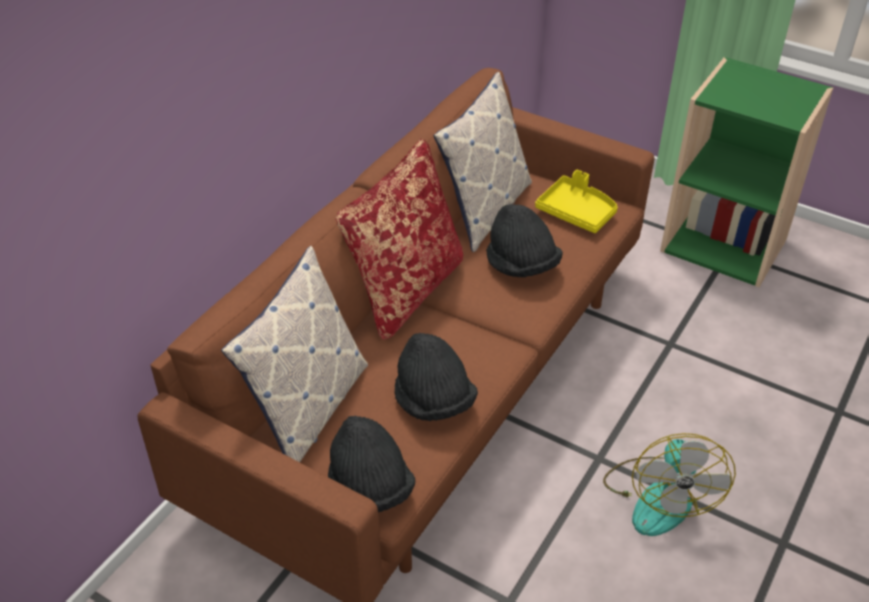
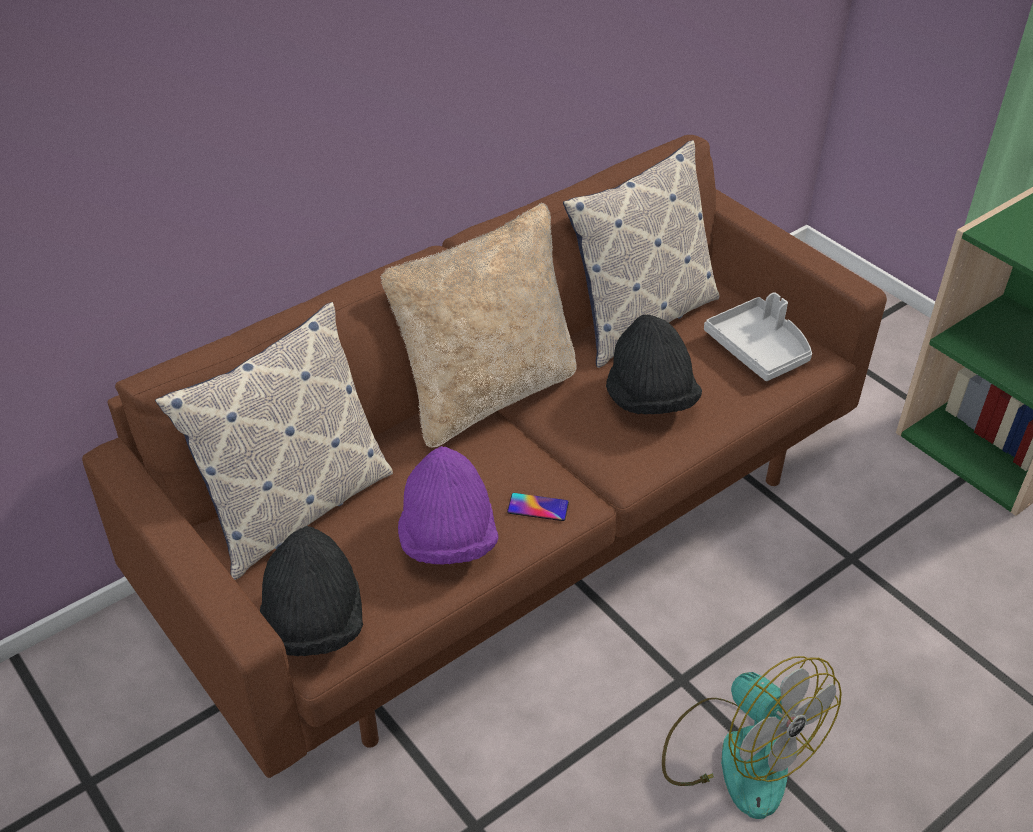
camera: 20 degrees right, 0 degrees up
(408, 292) = (490, 397): red pillow -> beige pillow
(433, 401) = (448, 539): black hat -> purple hat
(484, 361) = (538, 507): none -> phone
(577, 212) = (759, 349): yellow tray -> grey tray
(659, 496) = (738, 754): fan -> fan turned 60 degrees counterclockwise

